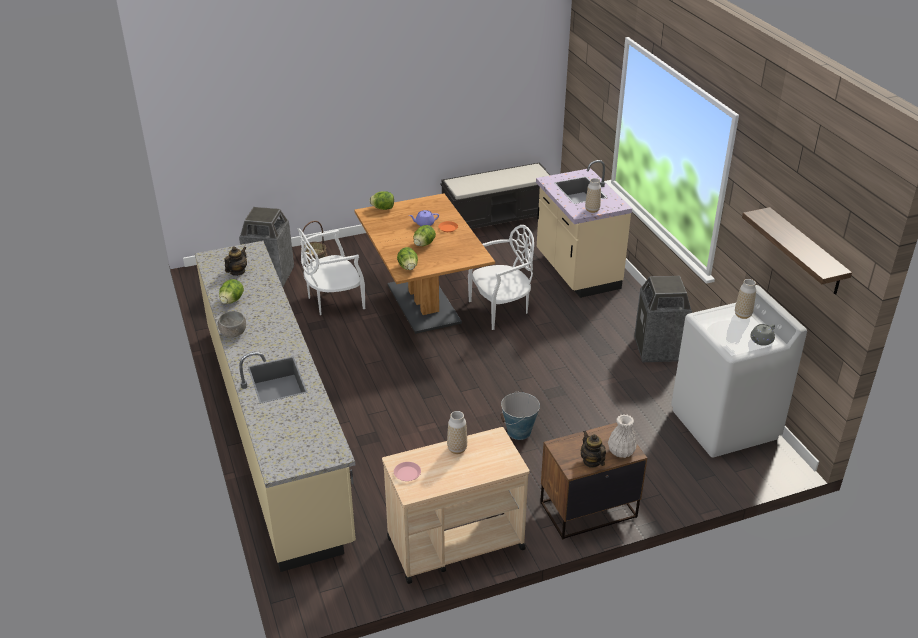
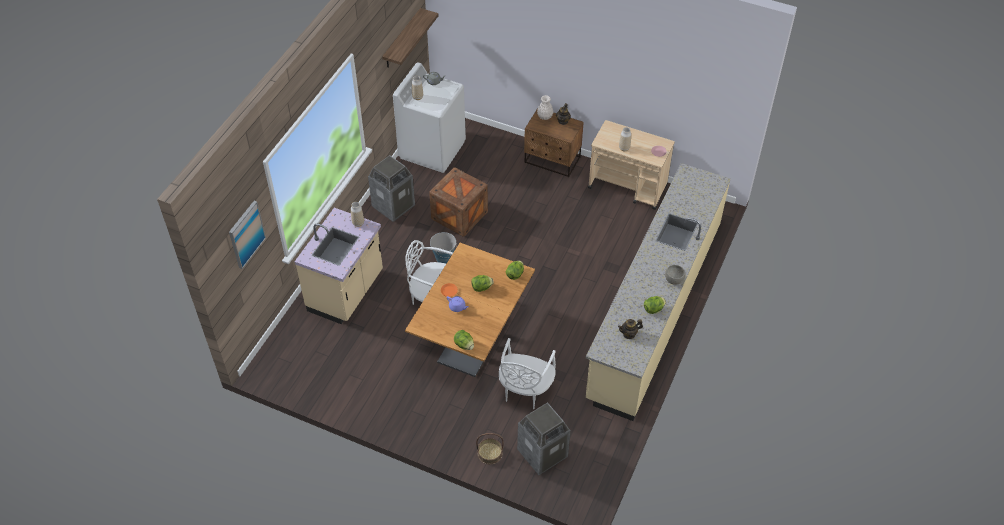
camera: 135 degrees left, 15 degrees up
(333, 301) = (525, 390): white chair -> white chair turned 90 degrees clockwise
(497, 219) = (318, 385): black bench -> none
(519, 432) = (532, 215): bucket -> bucket (444, 258)
(588, 382) = (459, 215): none -> crate
(596, 75) = (246, 234): none -> picture

